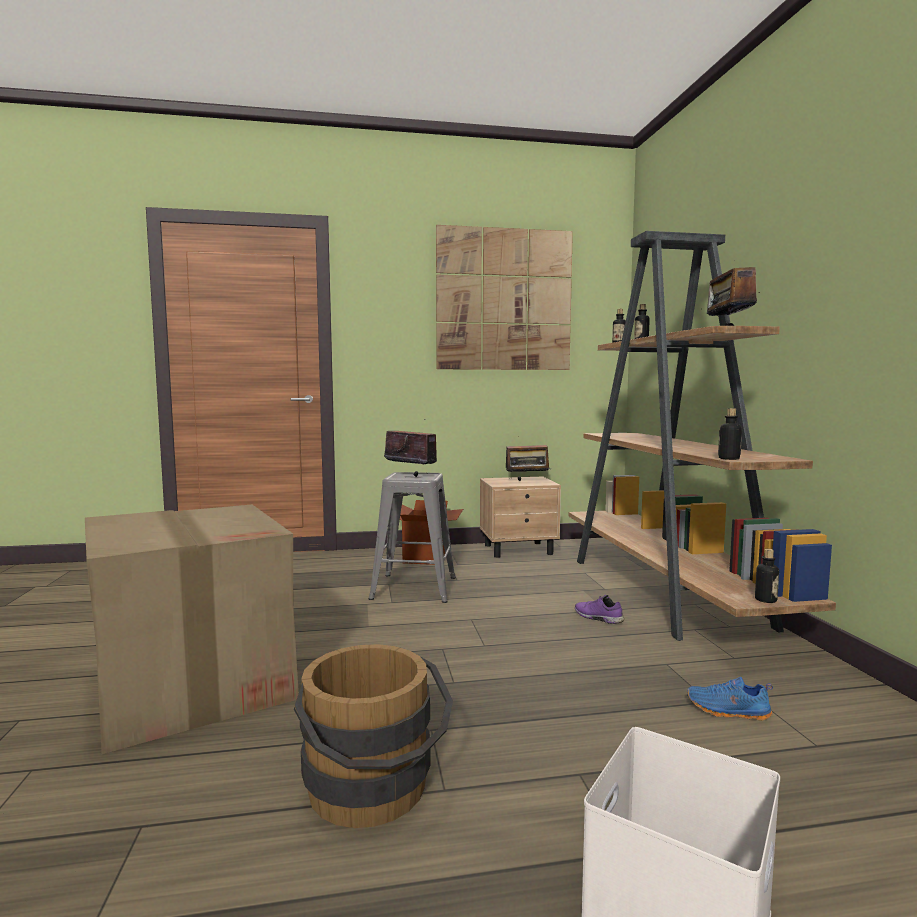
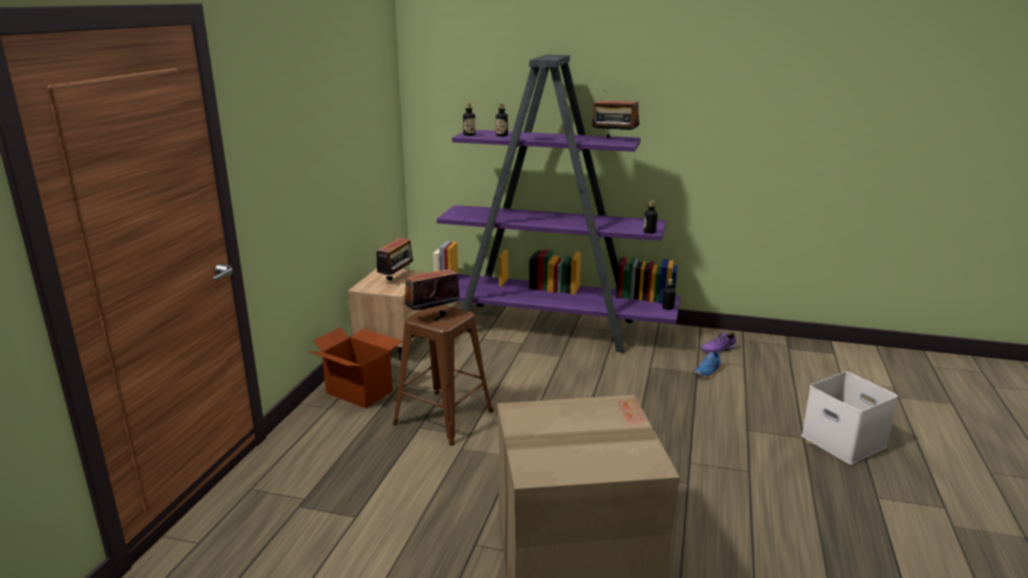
camera: 65 degrees left, 15 degrees up
(373, 792) = (745, 494): brown bucket -> none
(415, 587) = (443, 416): grey stool -> brown stool
(504, 300) = (339, 90): picture -> none
(597, 618) = (571, 363): purple shoe -> purple shoe (718, 350)
(665, 592) = (548, 327): brown bookcase -> purple bookcase

